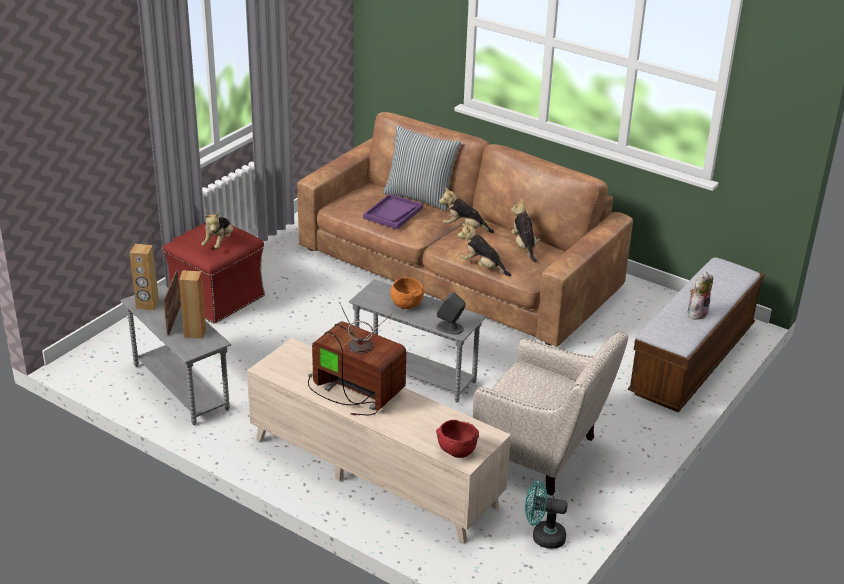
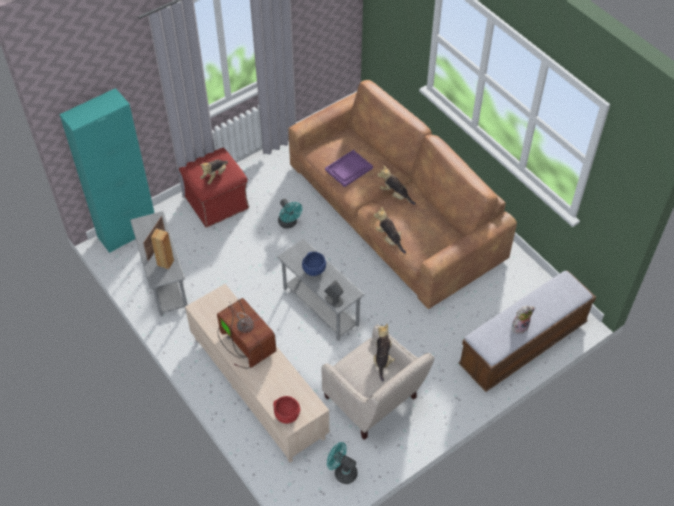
camera: 20 degrees right, 20 degrees up
(102, 347) = (127, 232): none -> turquoise cabinet
(147, 305) = (145, 229): brown speaker -> none
(326, 301) = (289, 223): none -> turquoise fan
(405, 305) = (313, 270): orange bowl -> blue bowl
(420, 197) = (378, 153): pillow -> none
(524, 247) = (429, 225): plush toy -> plush toy (382, 359)

